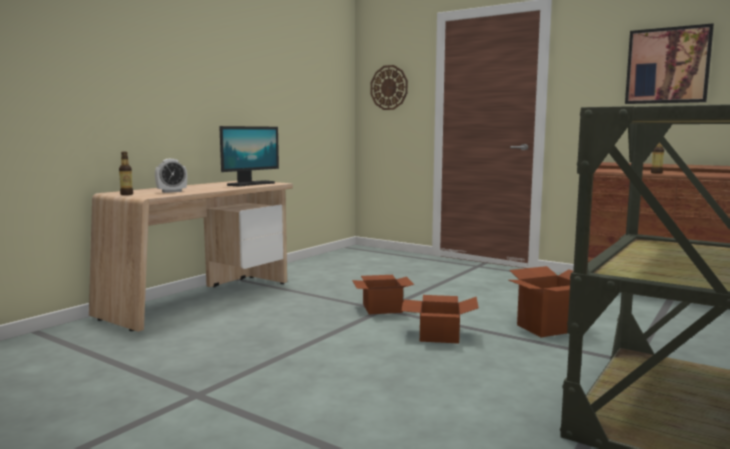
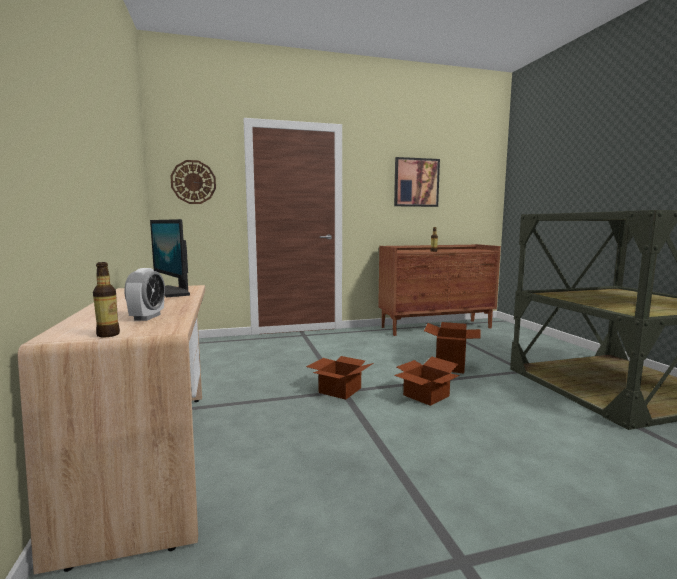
camera: 50 degrees left, 0 degrees up
(250, 184) = (171, 292): monitor -> monitor turned 150 degrees clockwise

